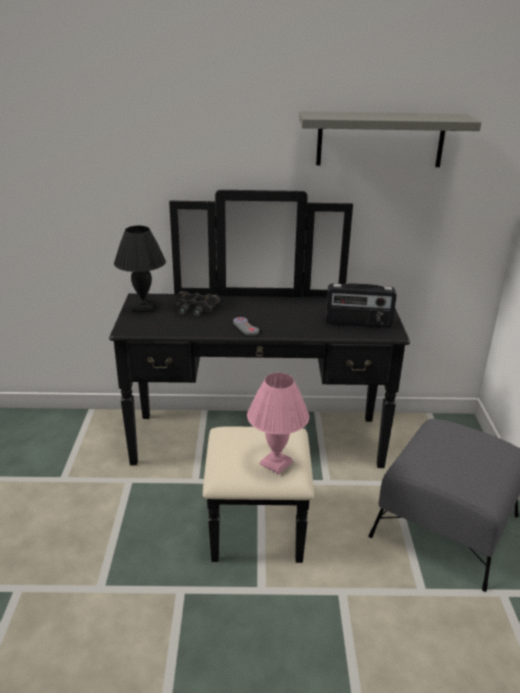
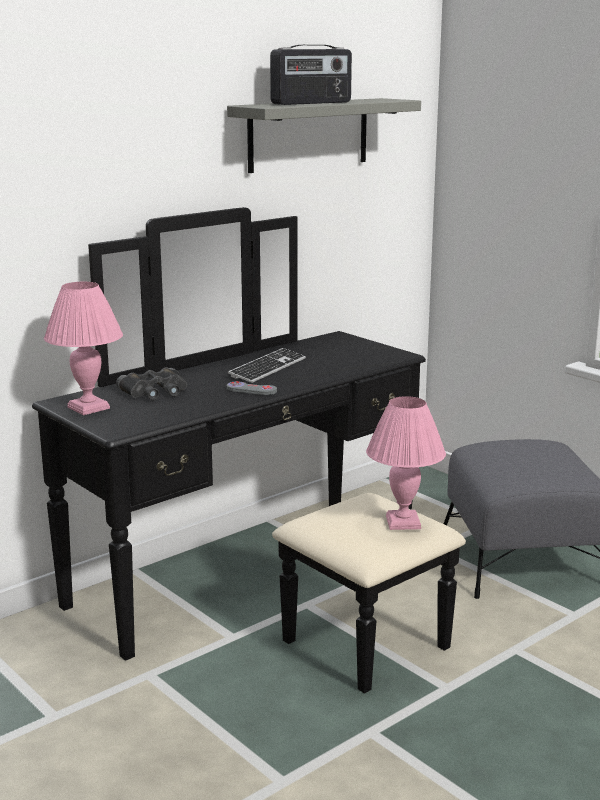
camera: 40 degrees left, 10 degrees down
(143, 307) = (88, 408): black table lamp -> pink table lamp
(287, 313) = (268, 368): none -> keyboard
(358, 323) = (355, 357): radio -> radio (312, 103)

